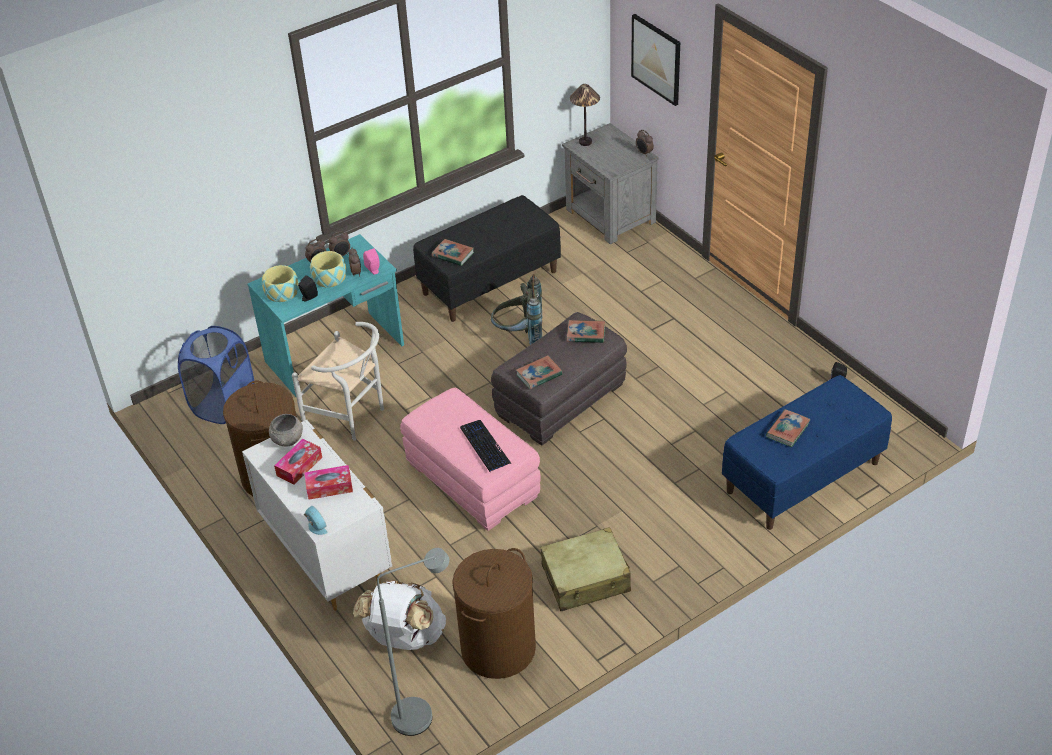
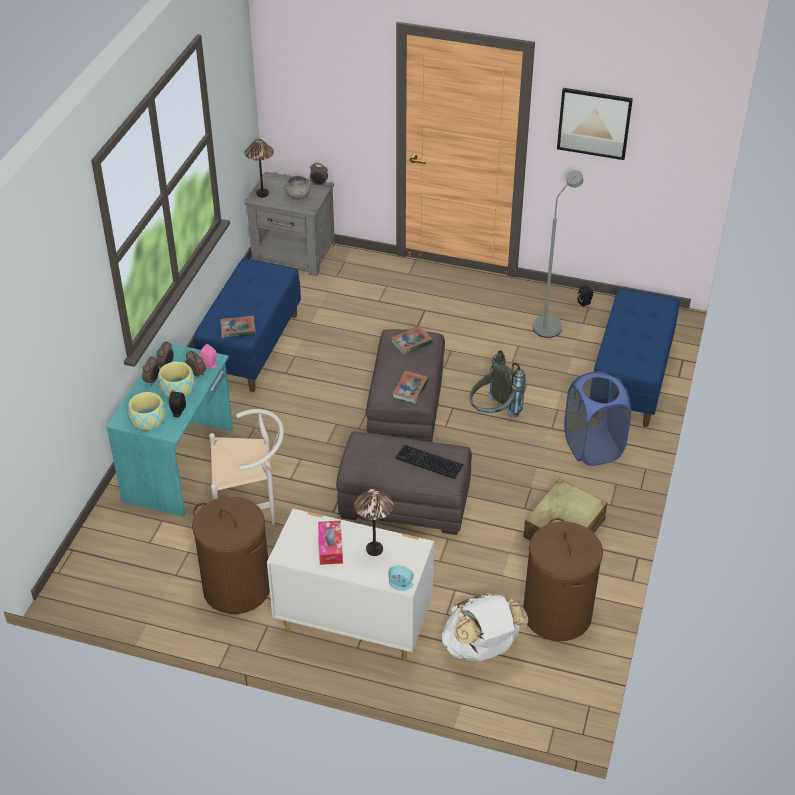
camera: 40 degrees left, 0 degrees up
(224, 405) = (124, 555): blue laundry basket -> blue laundry basket (592, 447)
(287, 440) = (296, 532): grey bowl -> grey bowl (298, 196)
(329, 487) = (374, 549): tissue box -> table lamp
(423, 714) = (555, 693): grey floor lamp -> grey floor lamp (550, 323)
(474, 480) = (405, 504): pink ottoman -> grey ottoman
(490, 282) = (251, 347): black bench -> blue bench
(519, 336) = (321, 378): grey backpack -> grey backpack (493, 414)
(656, 59) = (322, 94): picture -> picture (594, 123)
(787, 430) = (627, 342): book -> none

